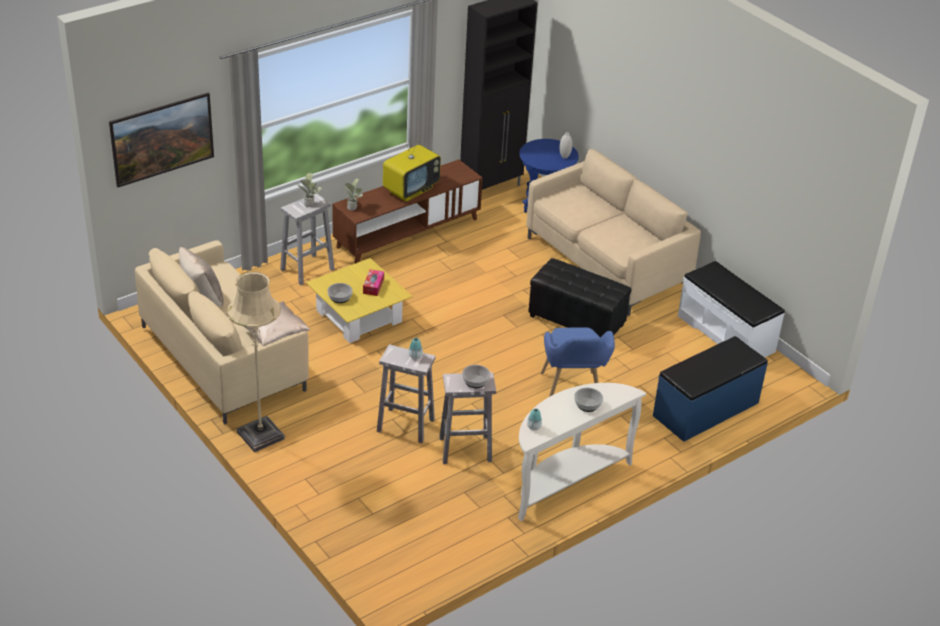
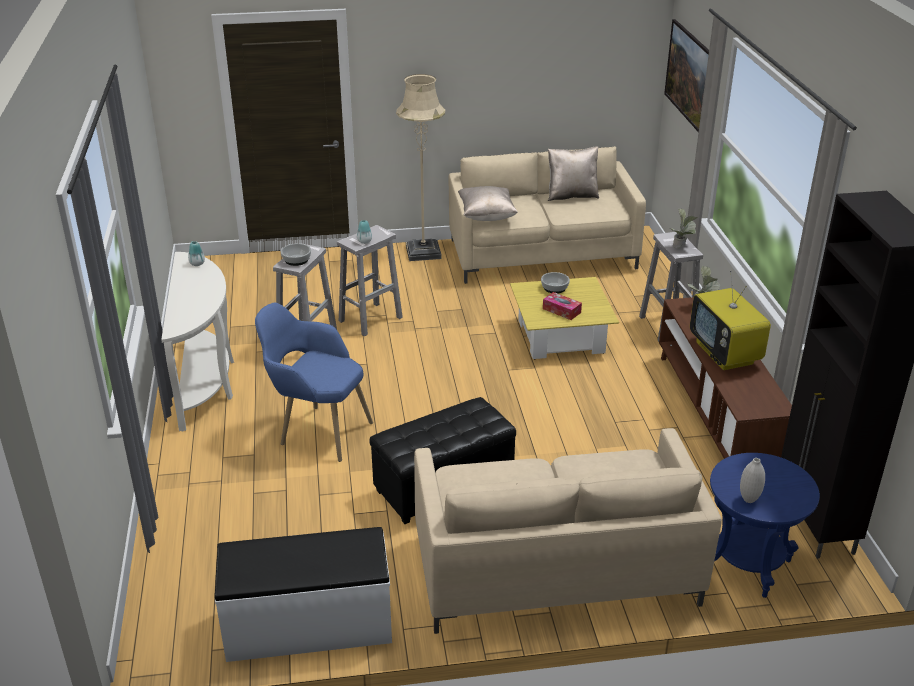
camera: 120 degrees right, 5 degrees down
(588, 404) = (188, 300): bowl -> none
(706, 409) = (194, 528): blue bench -> none

